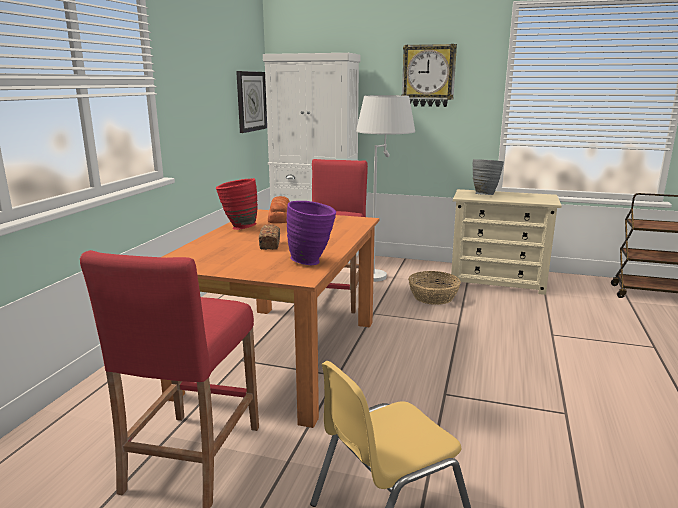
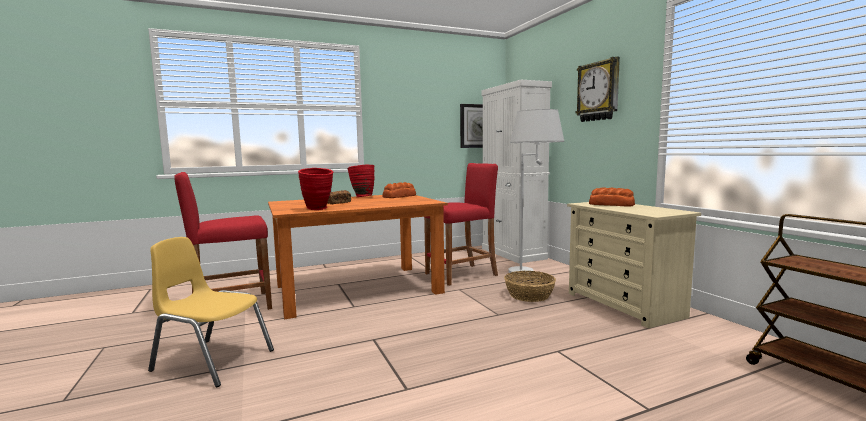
camera: 50 degrees right, 10 degrees down
(312, 262) = (318, 209): purple vase -> red vase
(484, 195) = (611, 204): grey vase -> bread

